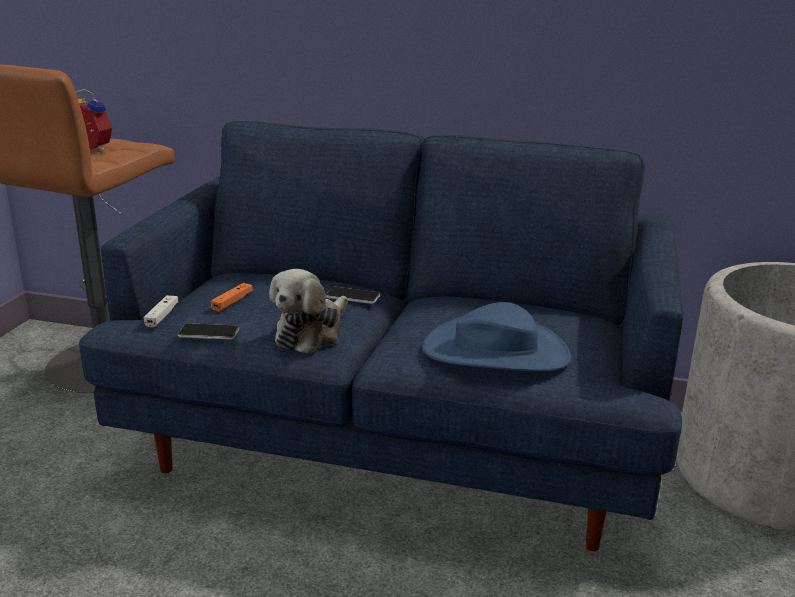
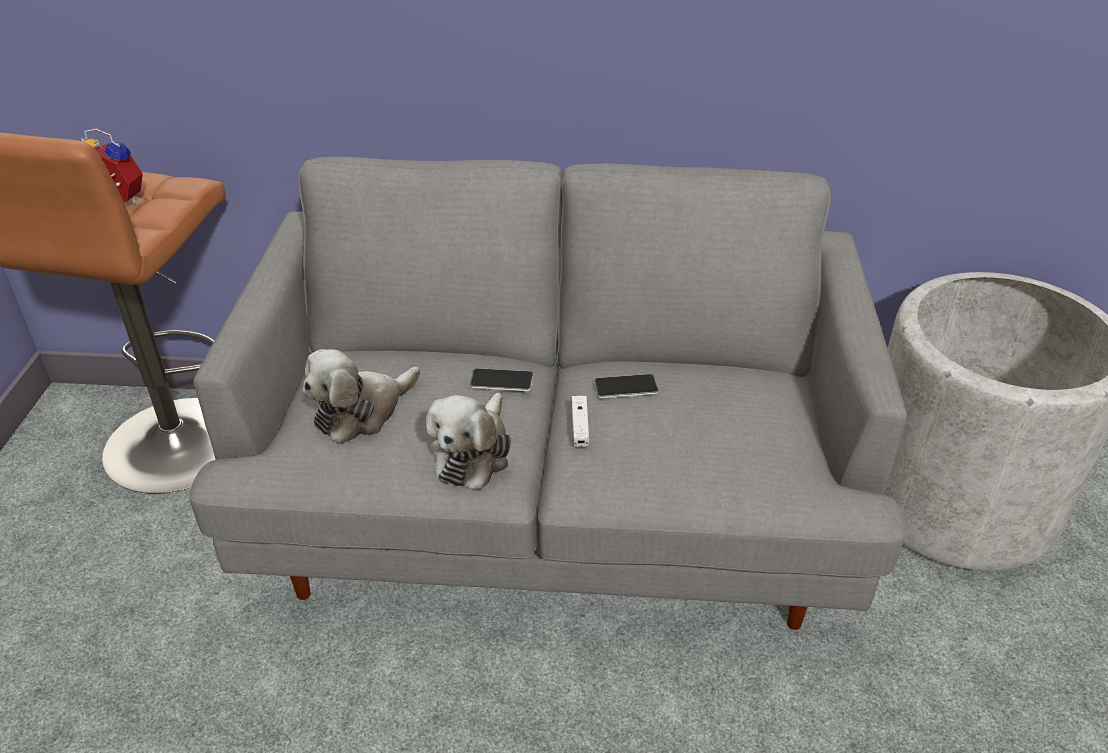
camera: 10 degrees left, 15 degrees up
(162, 316) = (284, 448): white game controller -> white game controller (580, 426)
(208, 333) = (352, 472): phone -> phone (625, 387)
(232, 302) = (361, 412): orange game controller -> plush toy
(392, 445) = (551, 517): blue sofa -> grey sofa
(495, 352) = (691, 455): blue hat -> none

